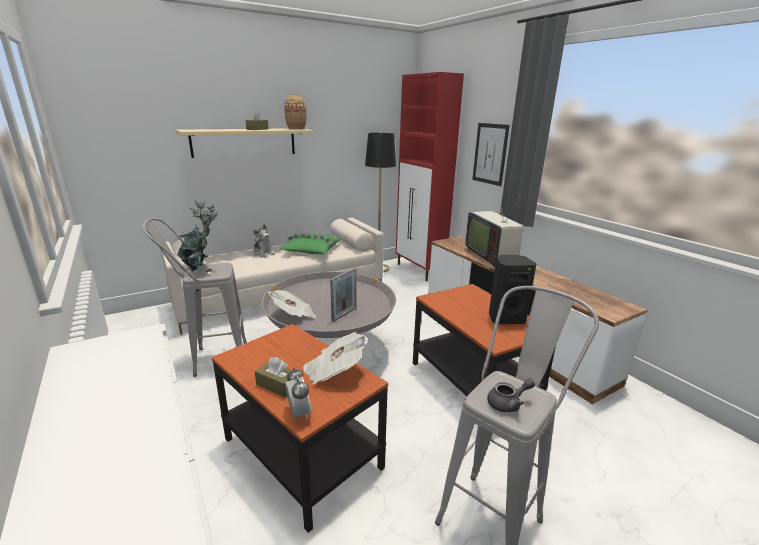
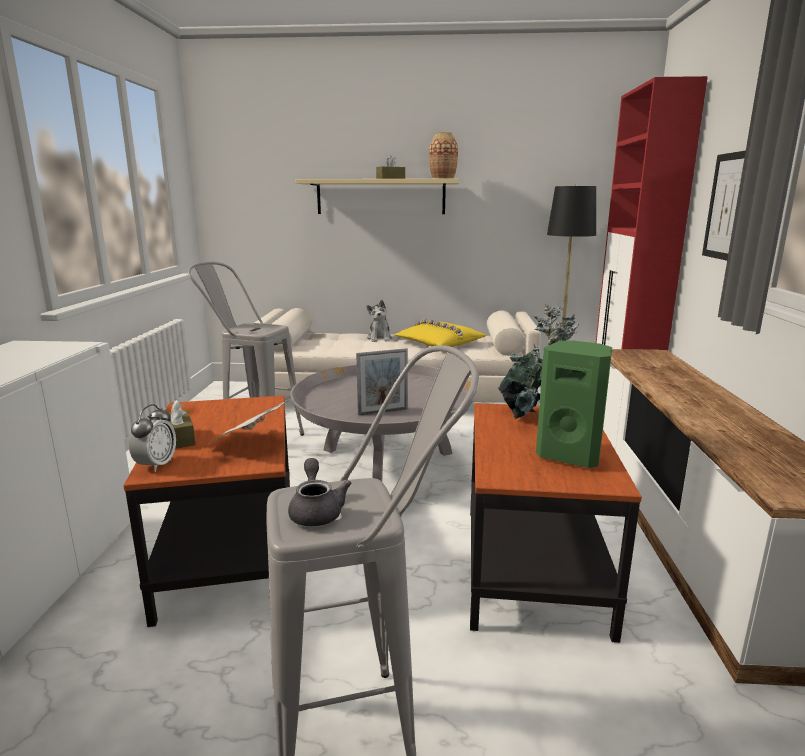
camera: 35 degrees right, 5 degrees down
(200, 269) = (251, 326): potted plant -> potted plant (528, 418)
(294, 315) = (327, 399): newspaper -> none
(311, 250) = (439, 343): green pillow -> yellow pillow
(492, 256) = (675, 379): television -> none
(505, 318) = (570, 455): black speaker -> green speaker
(508, 403) = (316, 511): grey teapot -> grey teapot turned 120 degrees counterclockwise

